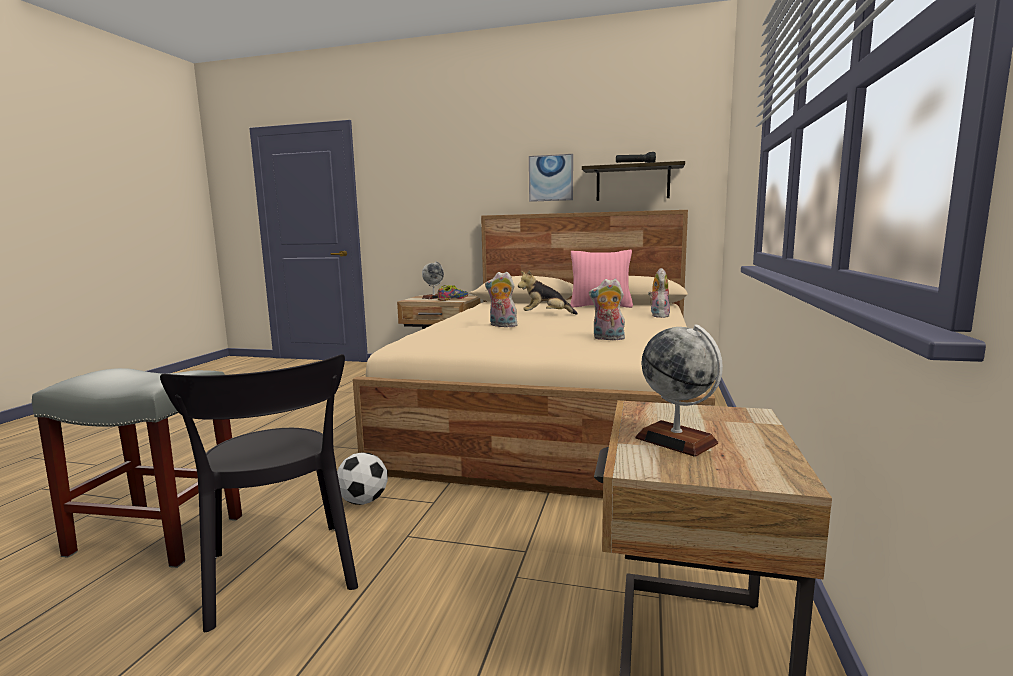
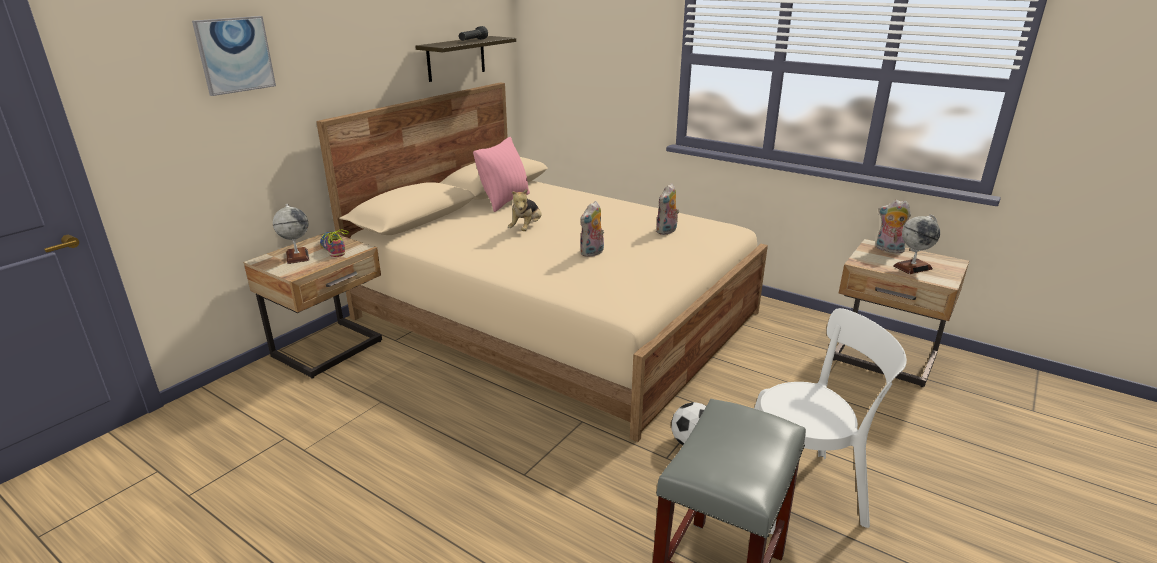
camera: 70 degrees left, 15 degrees up
(281, 577) = (805, 491): black chair -> white chair
(551, 178) = (383, 58): picture -> picture (235, 55)
(658, 316) = (583, 196): plush toy -> plush toy (888, 250)

